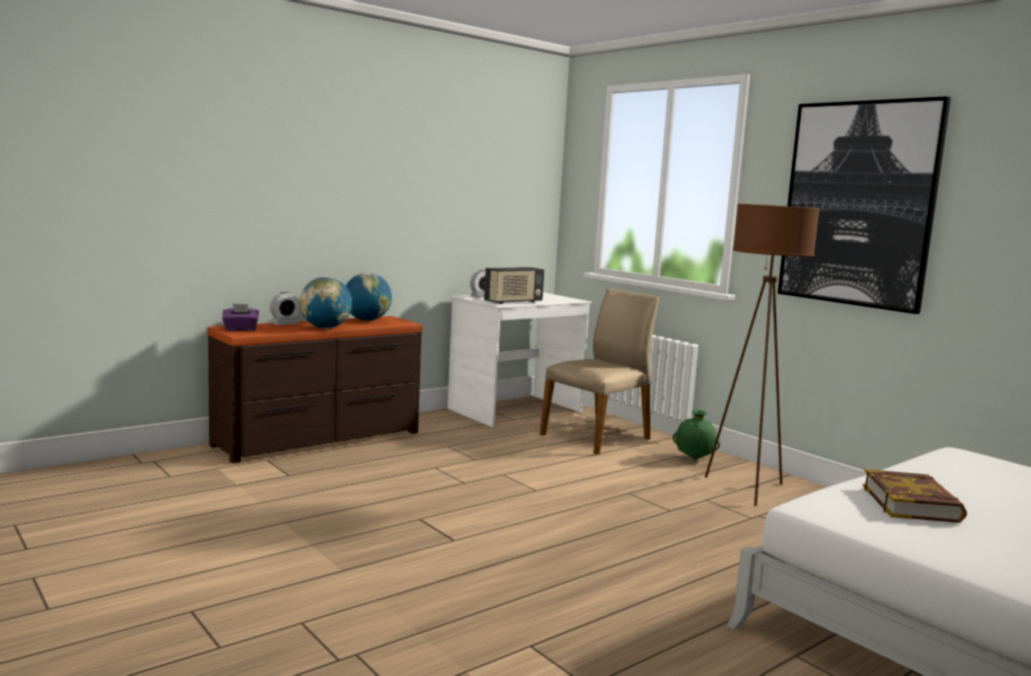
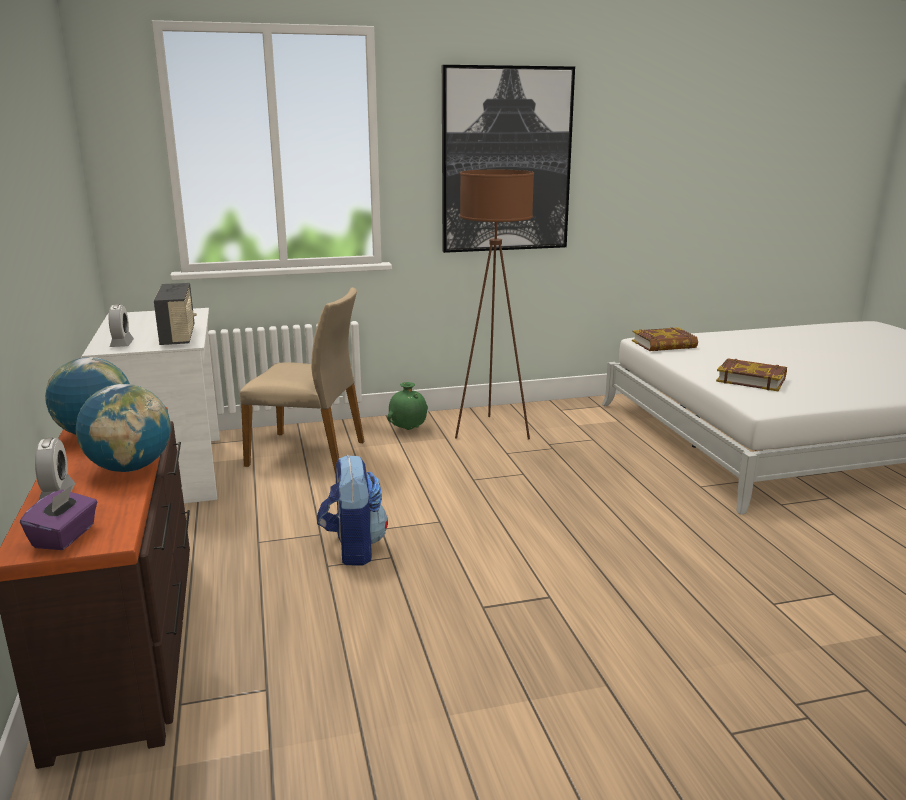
camera: 65 degrees left, 10 degrees up
(465, 471) = (353, 548): none -> backpack
(597, 437) = (308, 453): beige chair -> beige chair turned 120 degrees clockwise
(964, 462) = (664, 344): none -> book

